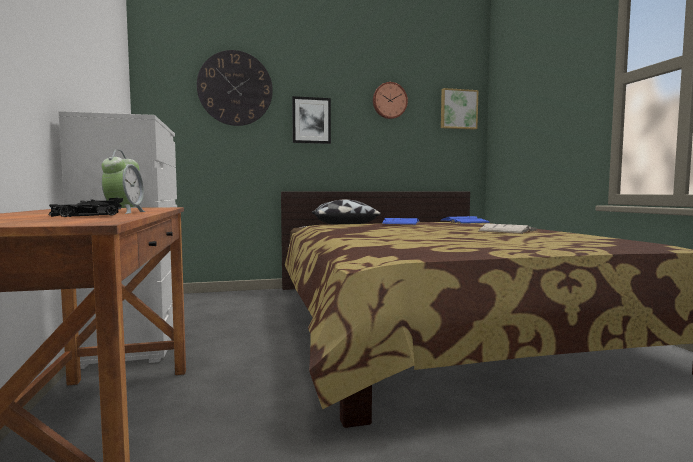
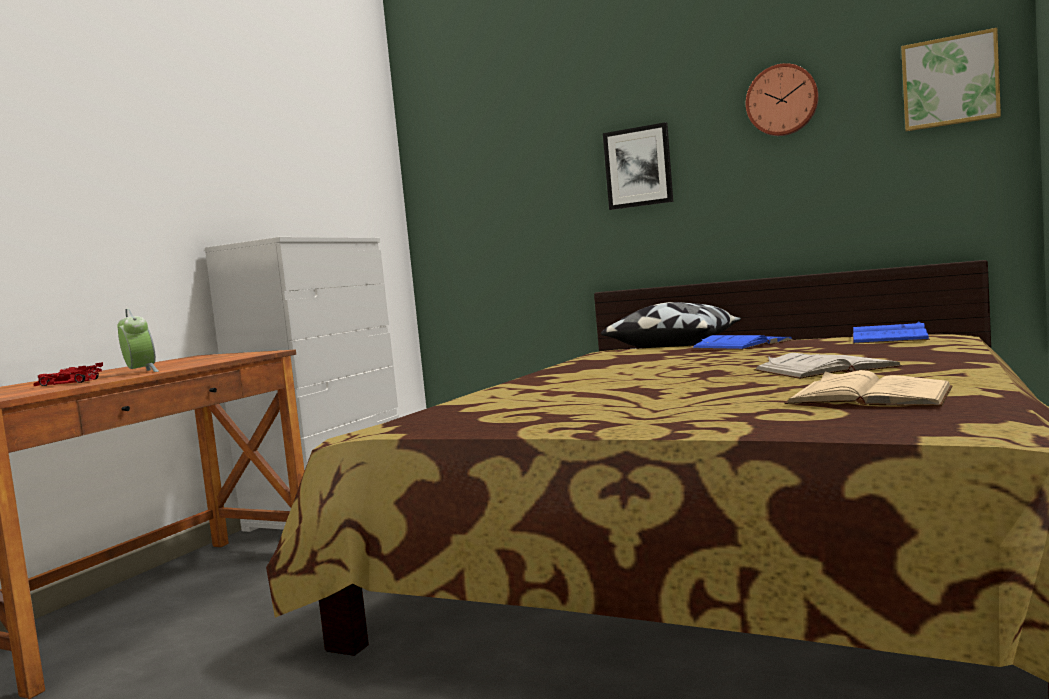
camera: 40 degrees right, 0 degrees up
(86, 216) = (68, 383): black toy car -> red toy car
(125, 212) = (140, 372): alarm clock -> alarm clock turned 75 degrees counterclockwise
(235, 88) = (522, 140): wall clock -> none
(586, 238) = (869, 395): none -> beige book

